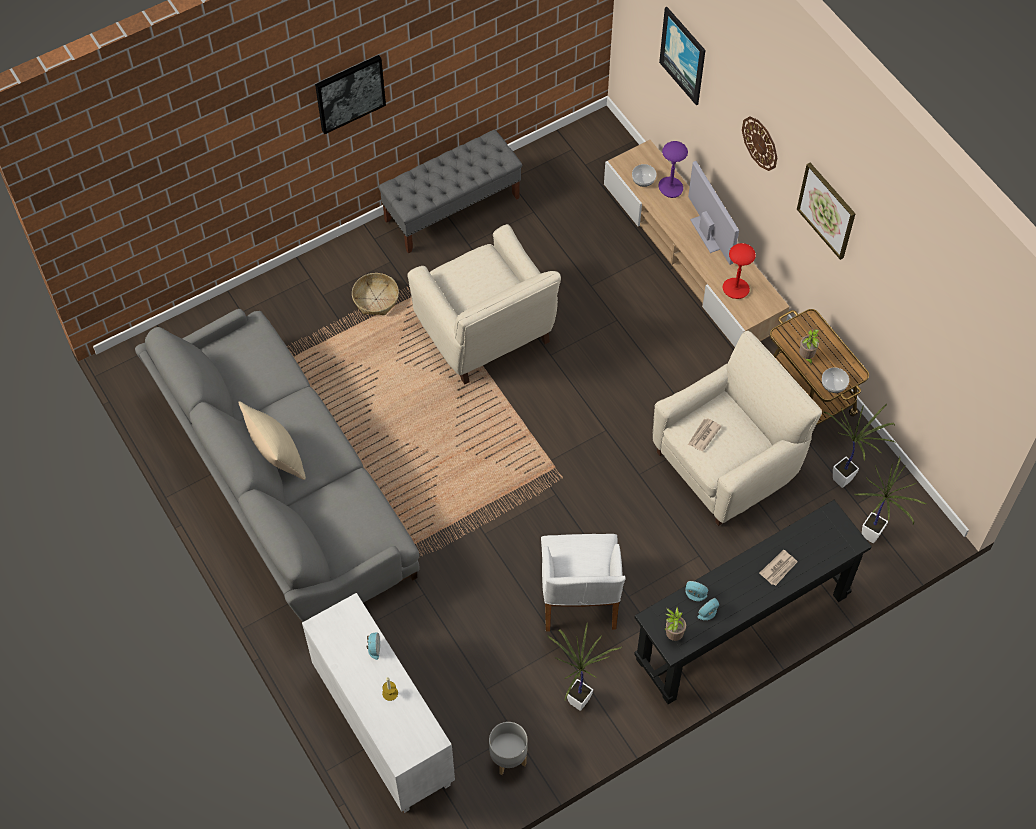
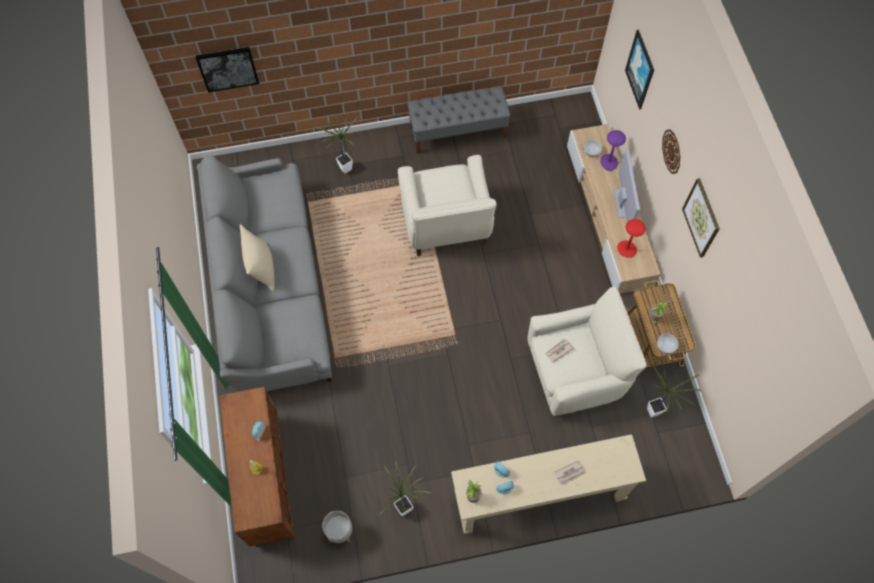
camera: 20 degrees right, 5 degrees up
(350, 93) = (390, 29): picture -> picture (228, 68)
(375, 299) = (382, 178): basket -> none
(382, 727) = (265, 478): white cabinet -> brown cabinet
(579, 601) = (433, 436): white armchair -> none
(742, 627) = (539, 496): black console table -> beige console table
(872, 539) = (659, 463): potted plant -> potted plant (345, 171)

